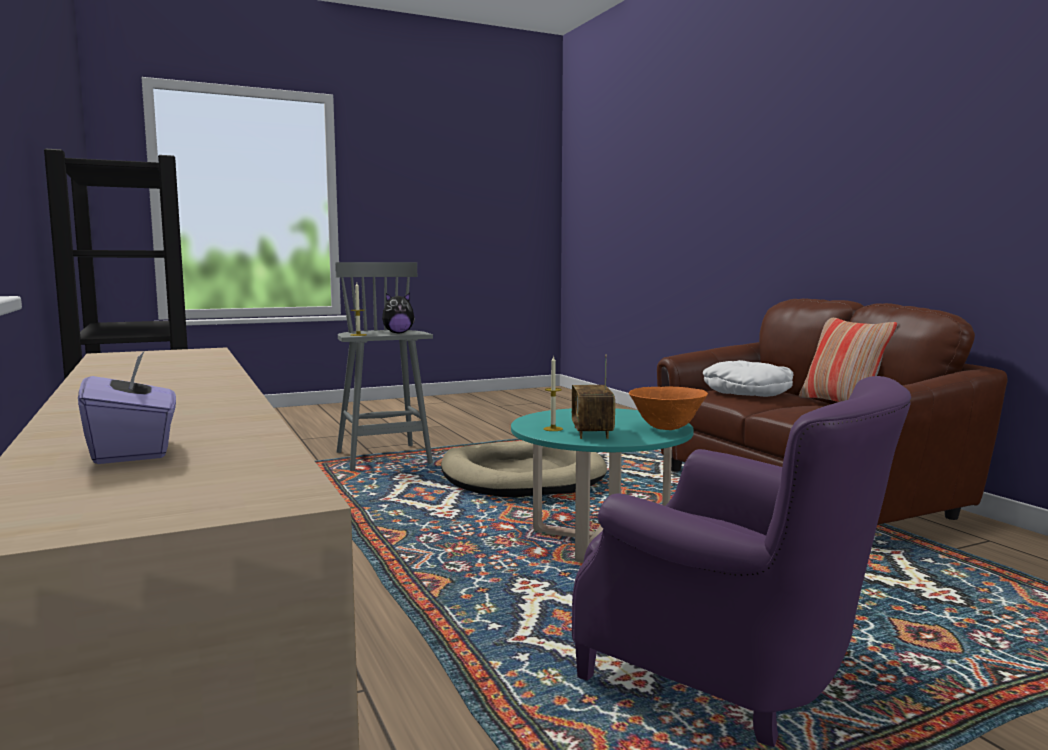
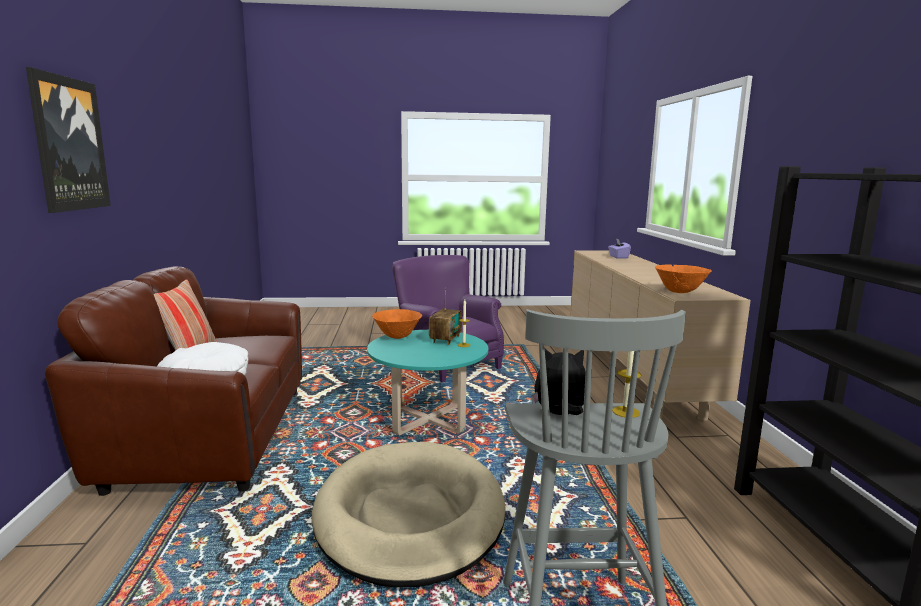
camera: 160 degrees left, 5 degrees up
(193, 354) = (679, 292): none -> orange bowl
(860, 167) = (69, 144): none -> picture

